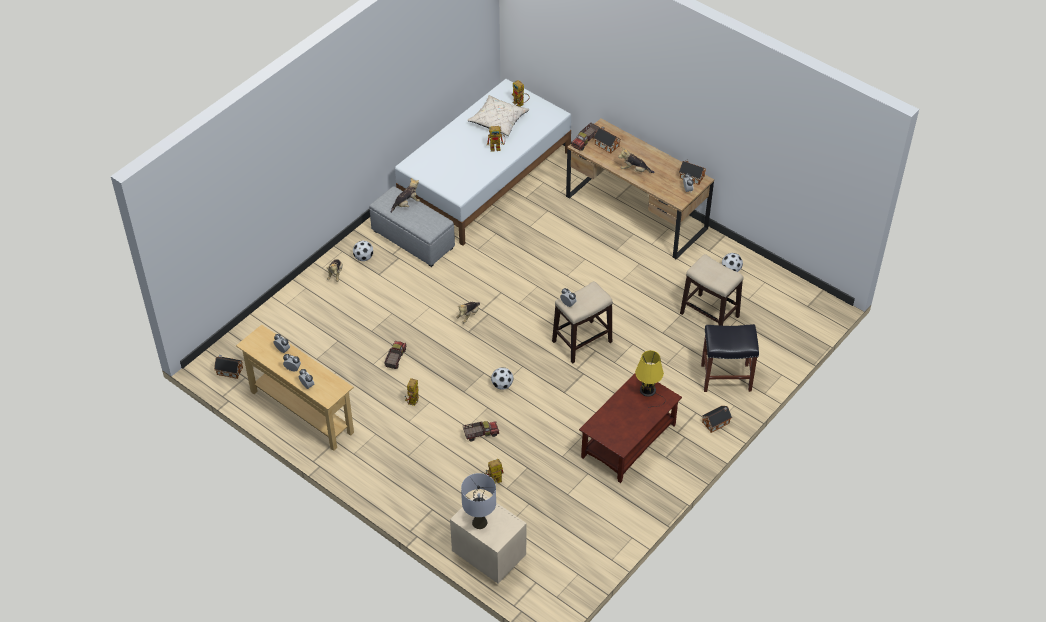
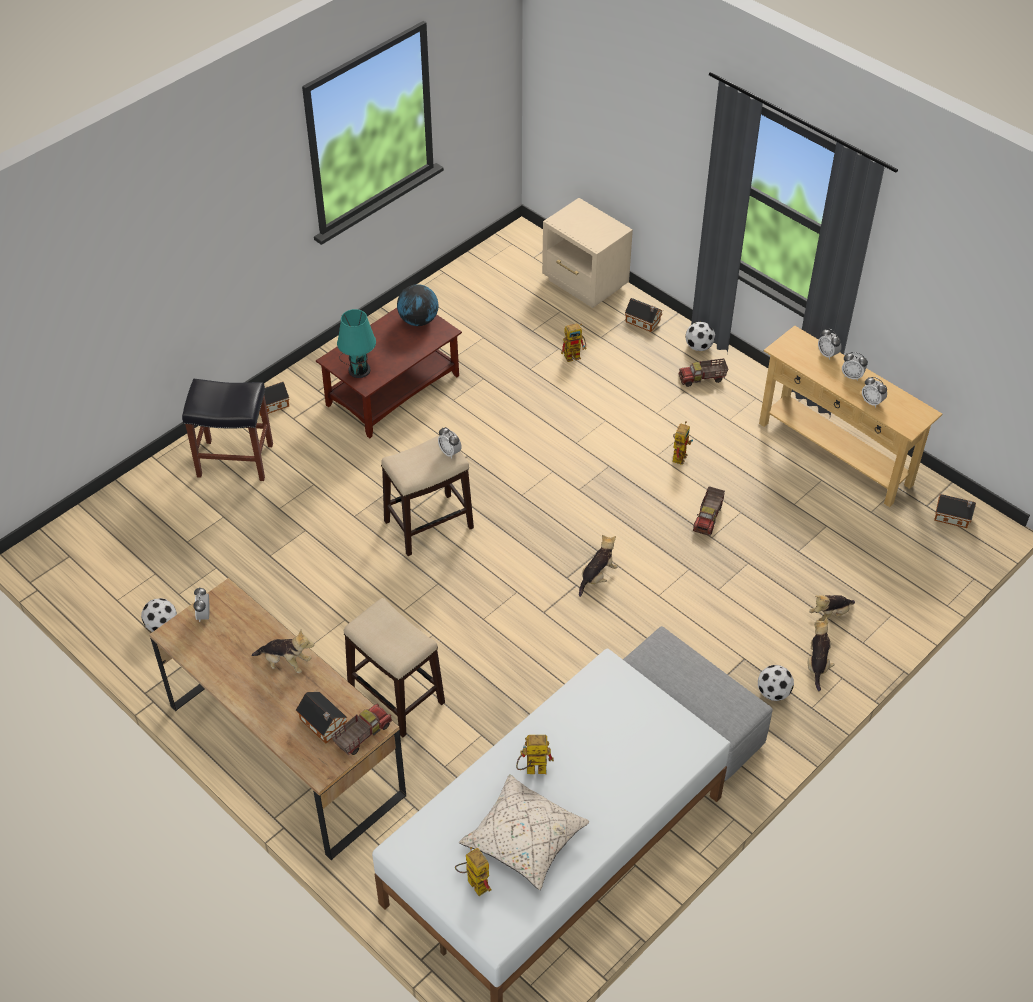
camera: 175 degrees left, 0 degrees up
(406, 204) = (704, 699): plush toy -> plush toy (829, 615)
(479, 522) = (597, 223): grey table lamp -> none
(480, 434) = (587, 411): toy truck -> toy truck (702, 379)
(502, 385) = (554, 471): football -> football (699, 347)
(613, 436) = (418, 321): none -> globe
(648, 391) = (358, 368): yellow table lamp -> turquoise table lamp
(691, 176) = (188, 642): toy house -> toy house (644, 322)
(709, 315) = (225, 552): stool -> stool (397, 696)

